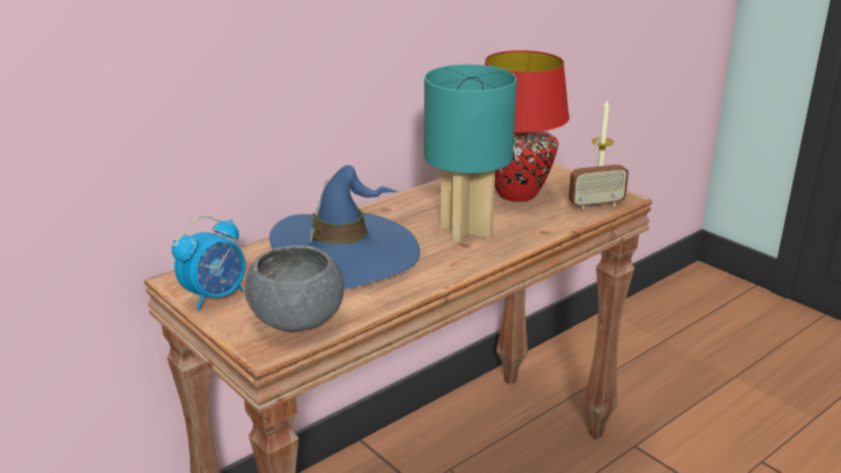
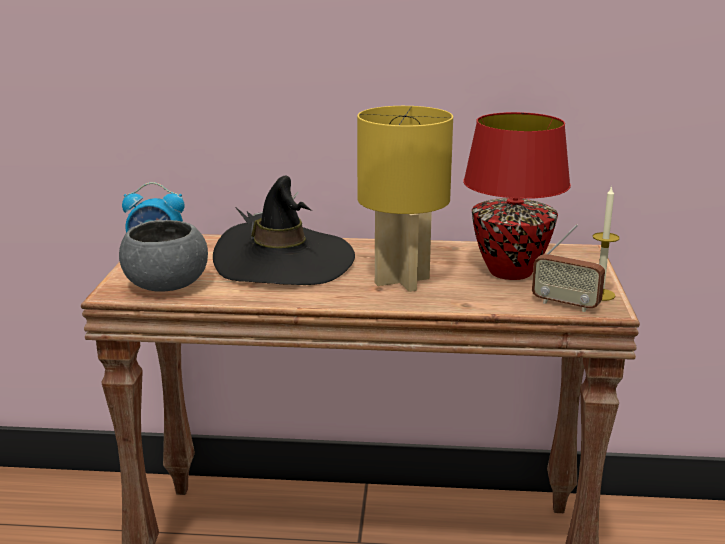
camera: 45 degrees right, 5 degrees down
(345, 253) = (284, 262): blue hat -> black hat
(466, 232) = (401, 281): turquoise table lamp -> yellow table lamp

